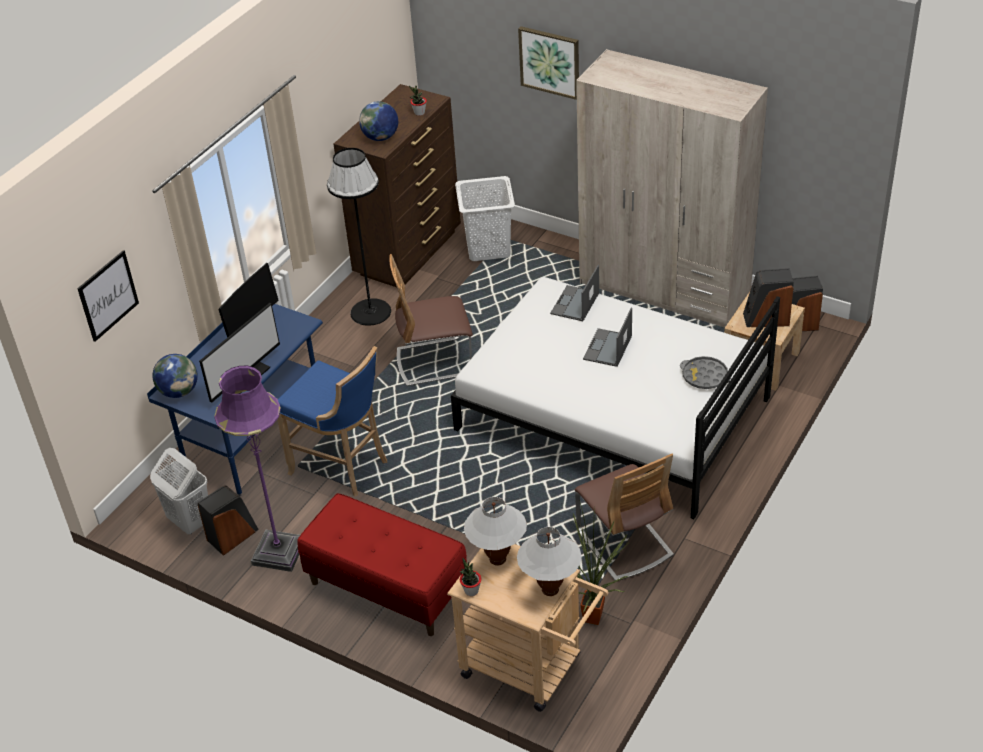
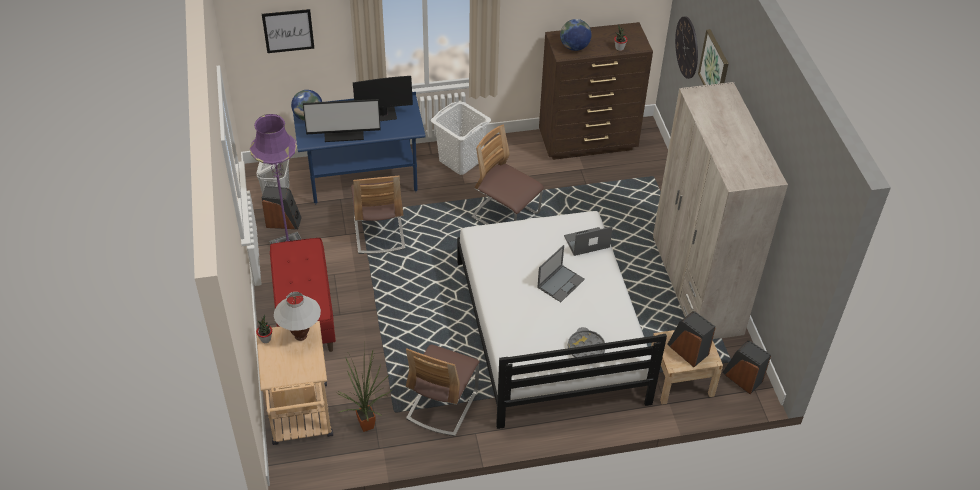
camera: 45 degrees right, 5 degrees up
(343, 466) = (379, 232): blue stool -> chair
(370, 312) = (517, 160): black floor lamp -> none
(476, 74) = (687, 47): none -> wall clock
(488, 248) = (635, 175): white laundry basket -> white laundry basket (460, 161)
(550, 590) = (297, 375): white table lamp -> none
(607, 348) = (561, 283): laptop -> laptop turned 150 degrees clockwise

